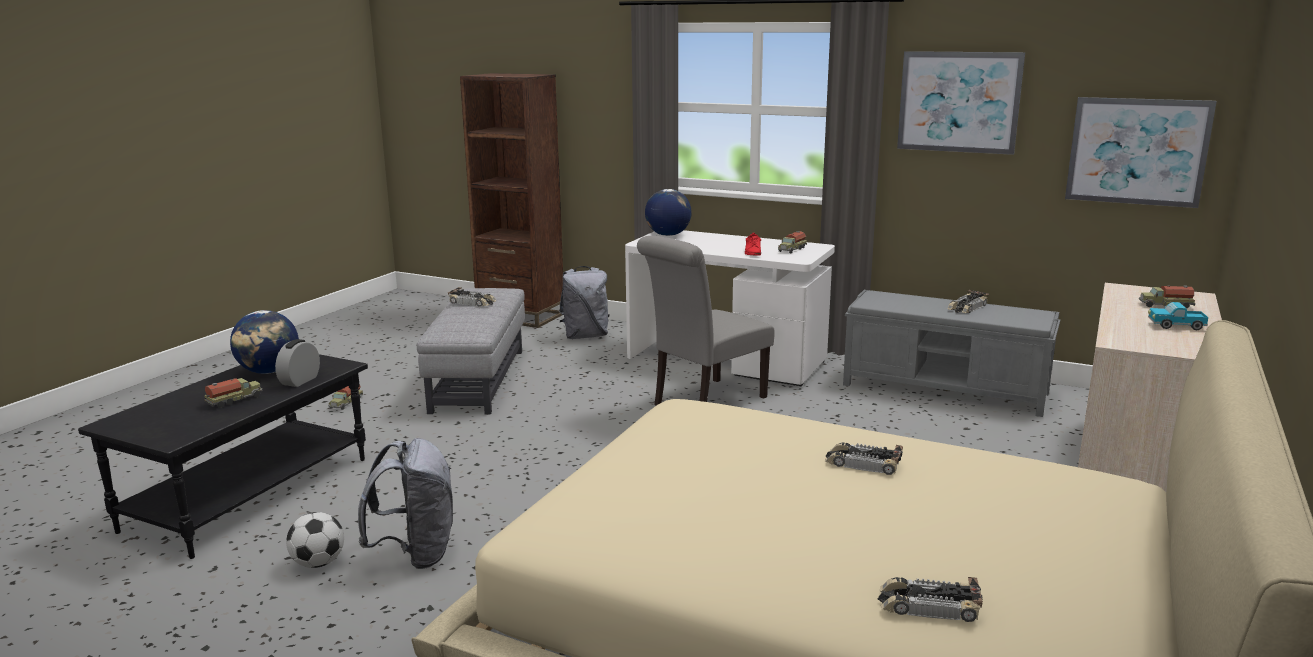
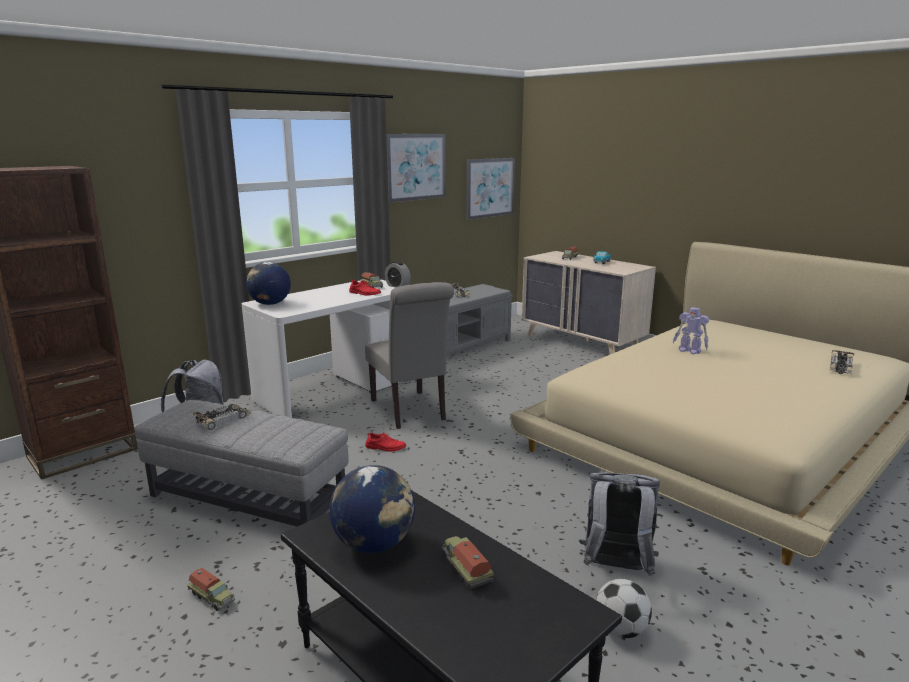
camera: 70 degrees left, 0 degrees up
(300, 381) = (427, 522): alarm clock -> alarm clock (398, 286)
(606, 408) = (385, 447): none -> red shoe
(862, 463) = (690, 351): toy car -> toy robot

